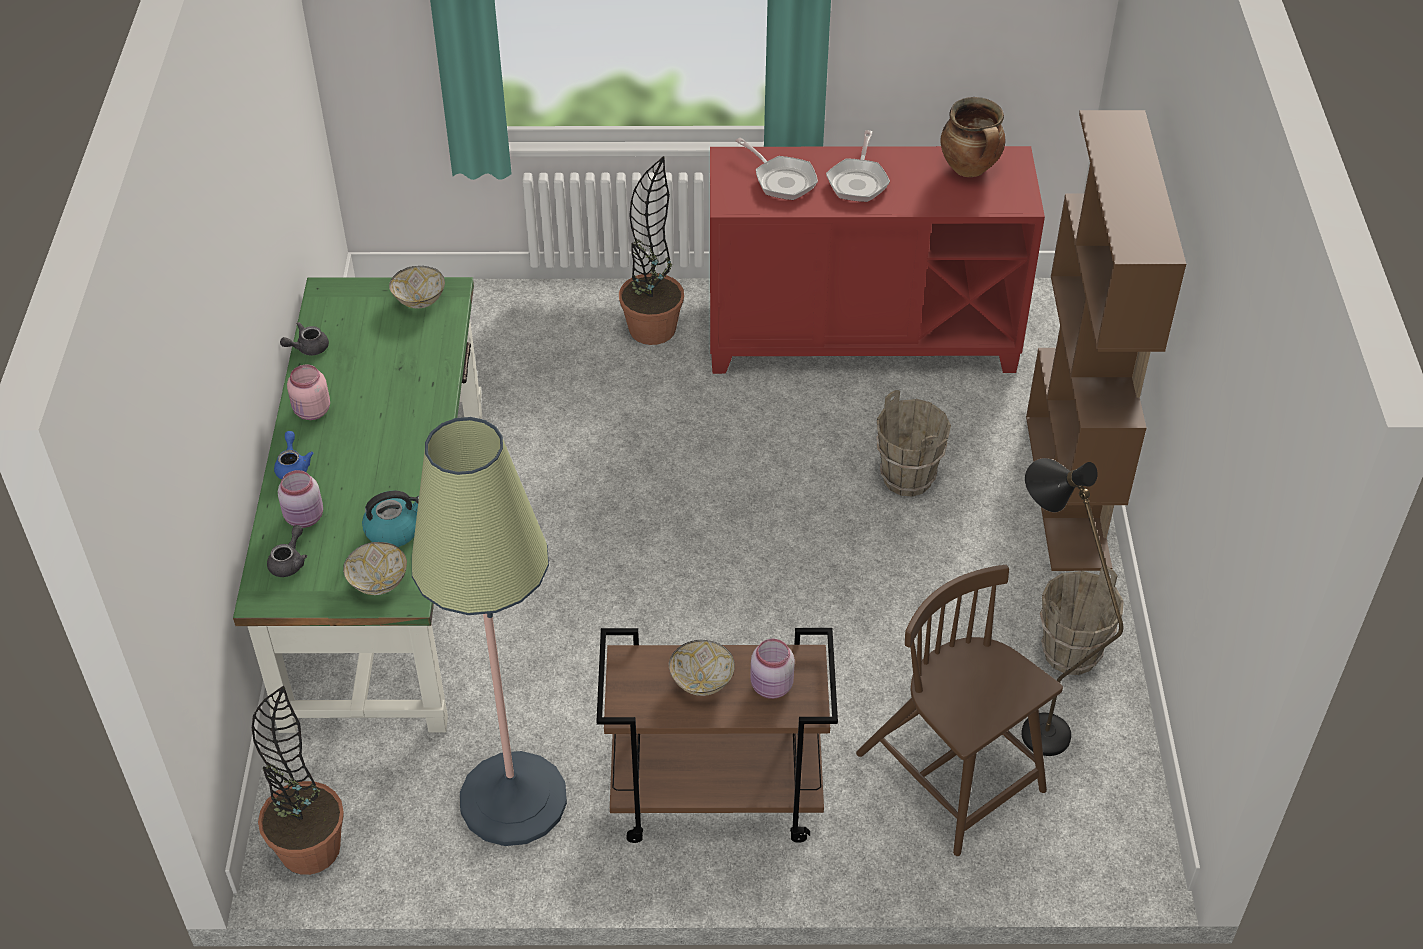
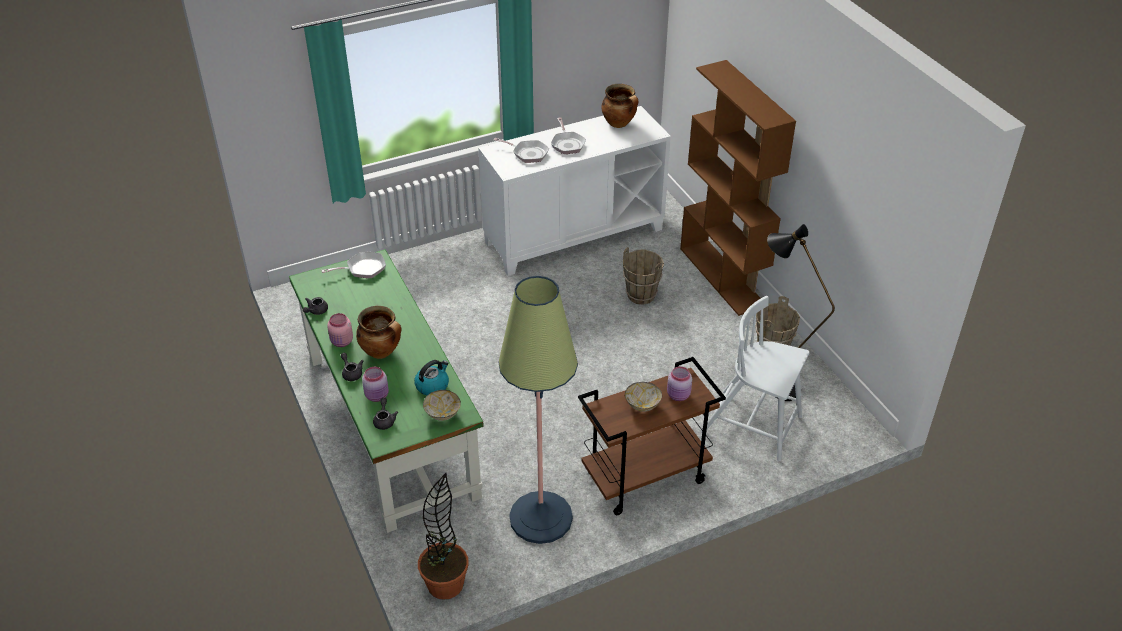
camera: 25 degrees left, 5 degrees down
(293, 466) = (351, 373): blue teapot -> grey teapot
(358, 448) = (382, 352): none -> cooking pot
(419, 300) = (363, 269): bowl -> frying pan
(652, 329) = (461, 263): potted plant -> none
(861, 337) = (574, 235): red cabinet -> white cabinet
(952, 775) = (753, 425): brown chair -> white chair

